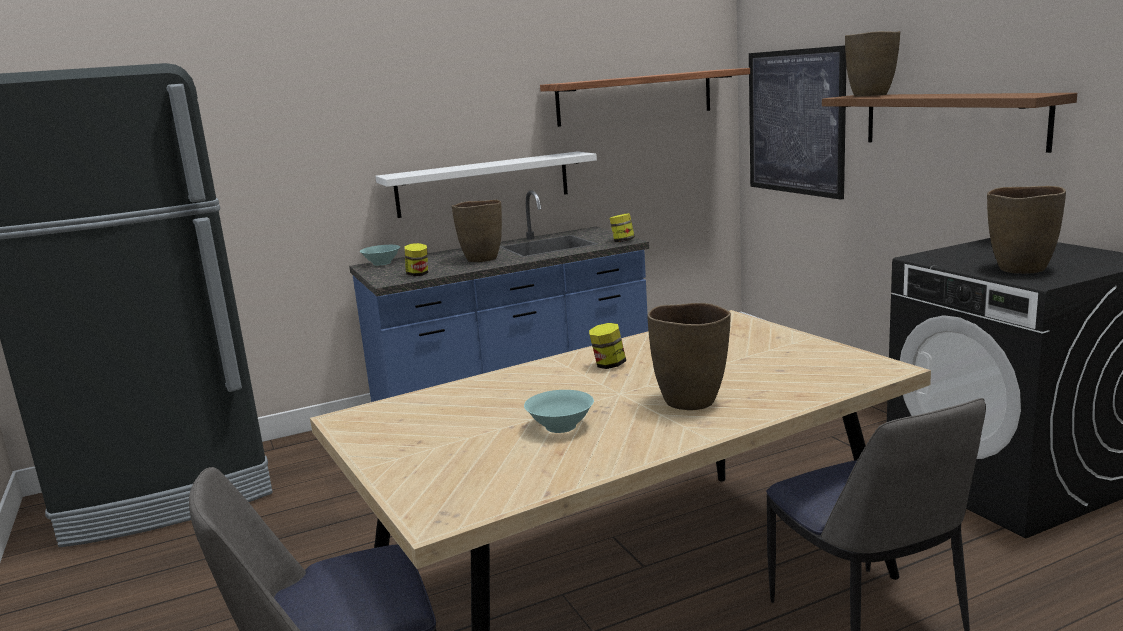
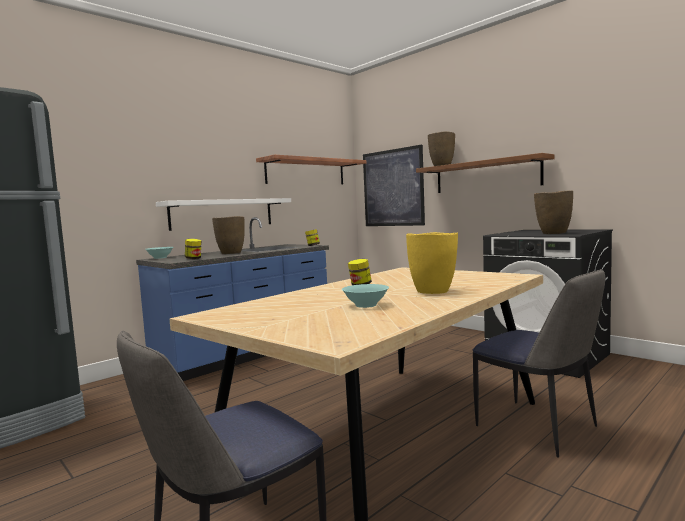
camera: 20 degrees left, 10 degrees down
(690, 401) = (432, 291): brown vase -> yellow vase

